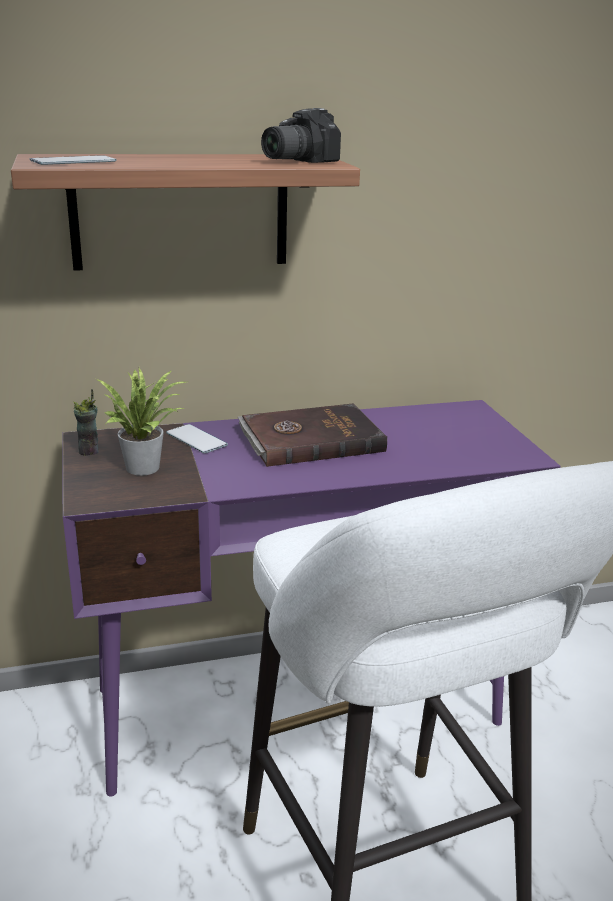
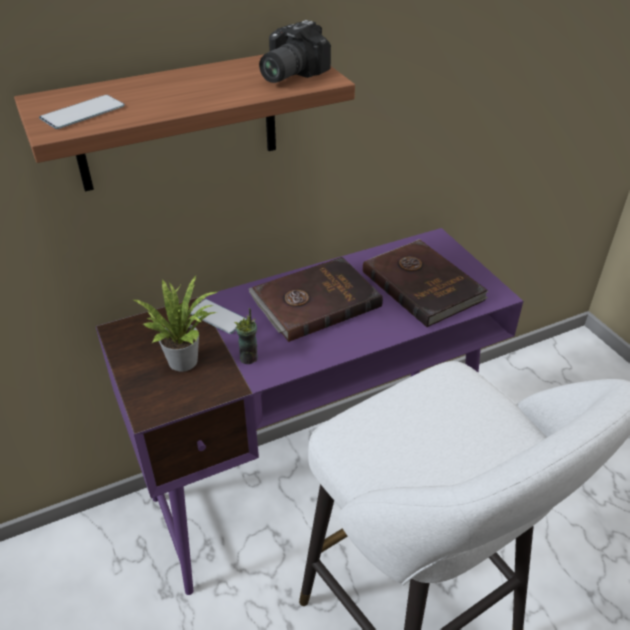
camera: 10 degrees left, 15 degrees up
(89, 451) = (129, 348): cup -> cup (249, 358)
(442, 440) = (423, 284): none -> brown book

